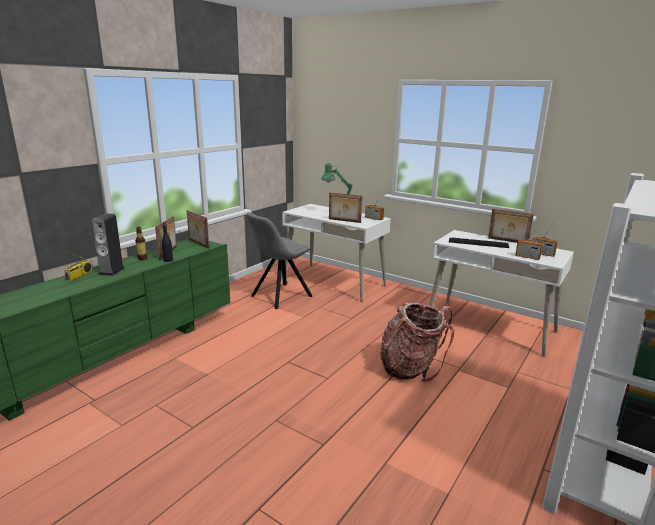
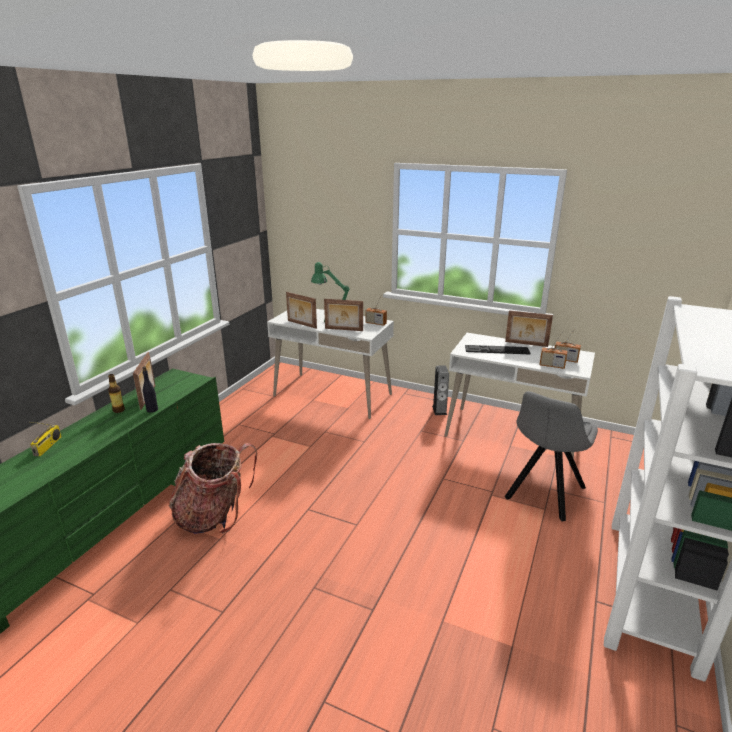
camera: 10 degrees left, 5 degrees up
(112, 271) = (87, 435): speaker -> speaker (439, 410)
(198, 244) = (180, 379): picture frame -> picture frame (301, 324)
(280, 296) = (277, 421): grey chair -> grey chair (544, 493)
(411, 368) = (442, 499): backpack -> backpack (215, 515)

